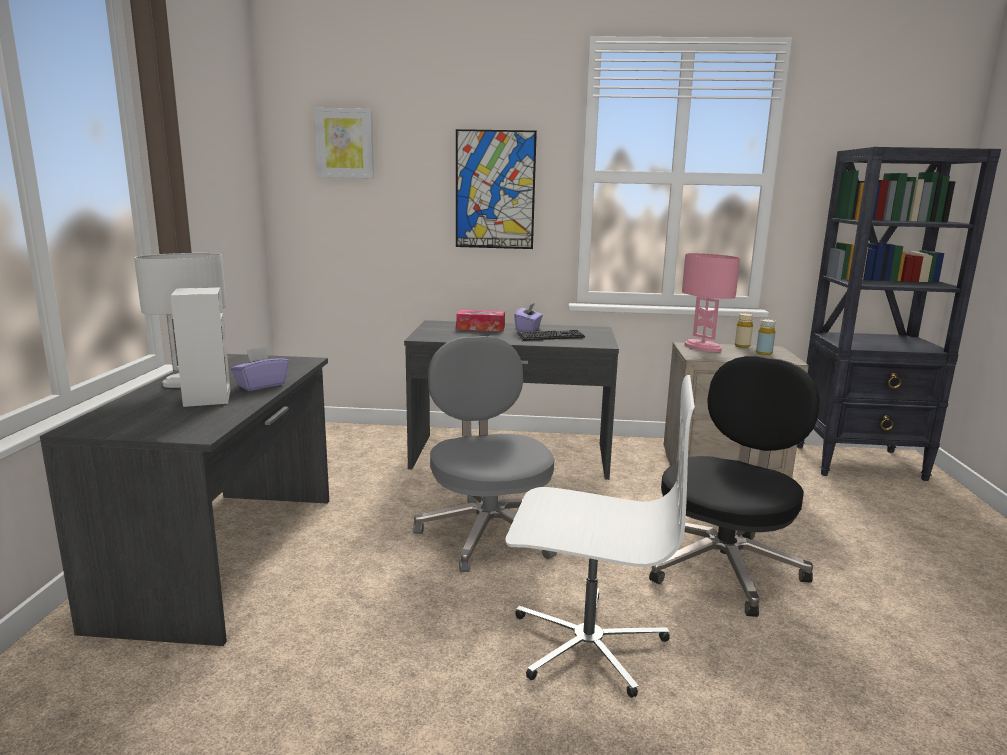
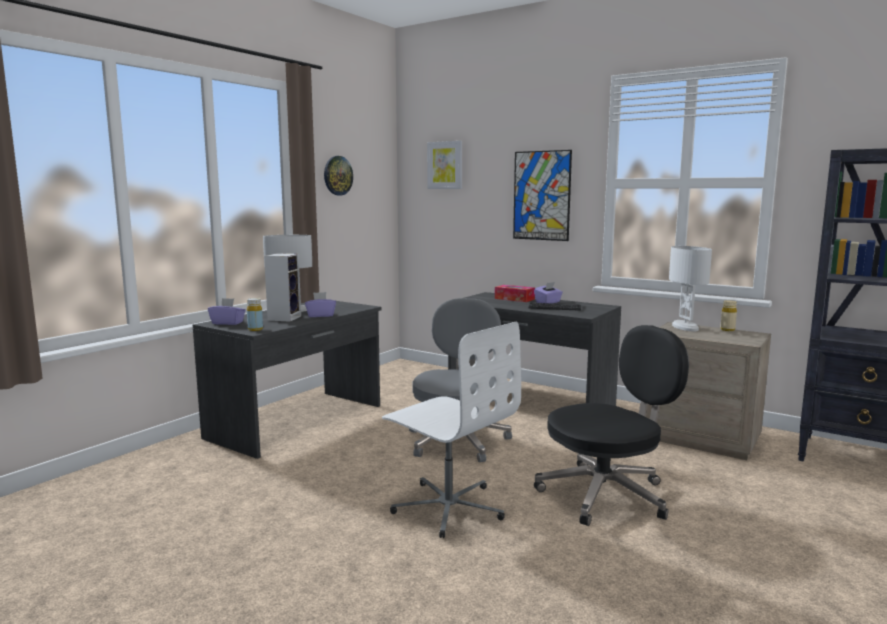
camera: 30 degrees right, 5 degrees down
(113, 422) = (227, 323): none -> purple tissue box
(197, 152) = (337, 175): none -> wall clock
(702, 347) = (684, 327): pink table lamp -> white table lamp
(764, 353) = (735, 336): yellow bottle -> yellow bottle (255, 329)

